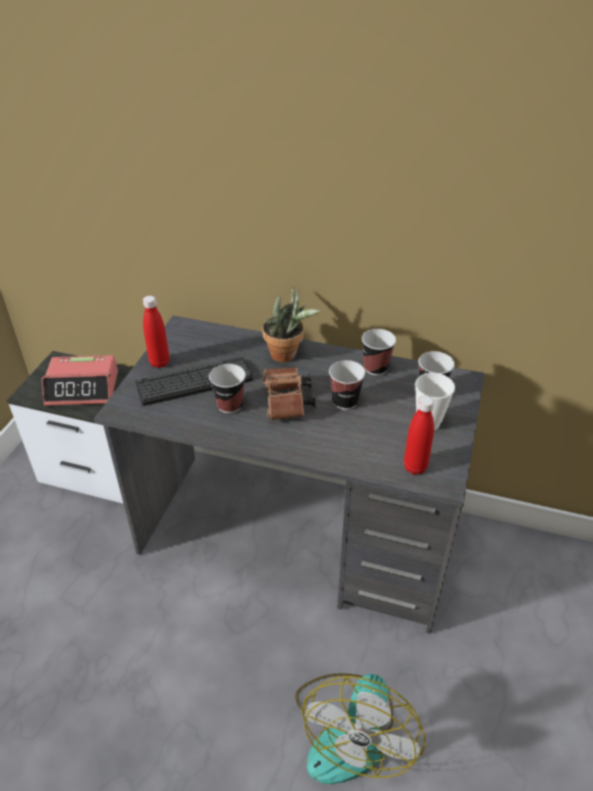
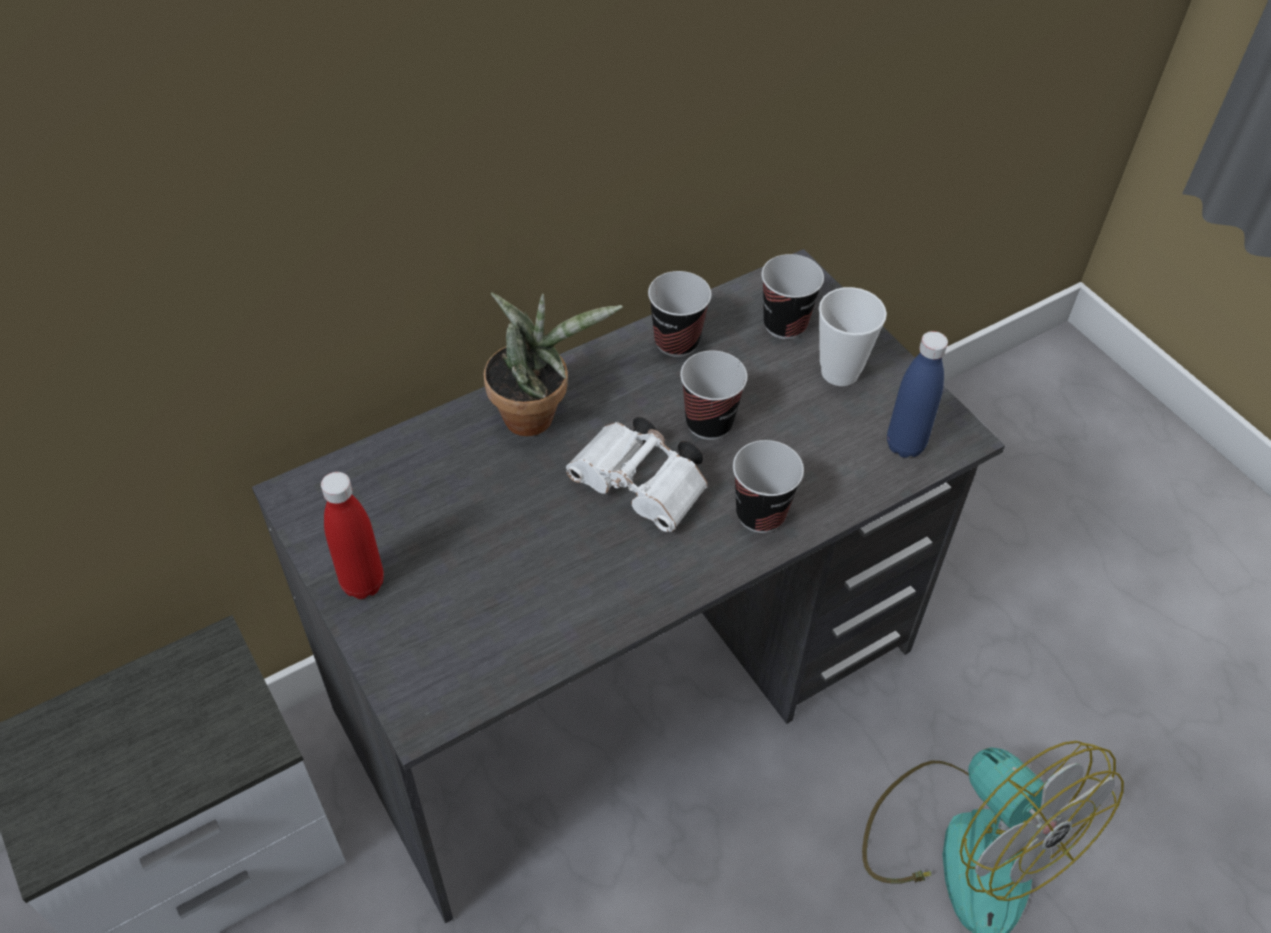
camera: 50 degrees left, 10 degrees up
(83, 388) = (147, 748): alarm clock -> none
(194, 382) = (467, 567): keyboard -> none
(229, 405) = (573, 558): cup -> cup (761, 514)
(287, 403) = (643, 489): brown binoculars -> white binoculars
(415, 467) = (905, 445): red bottle -> blue bottle

